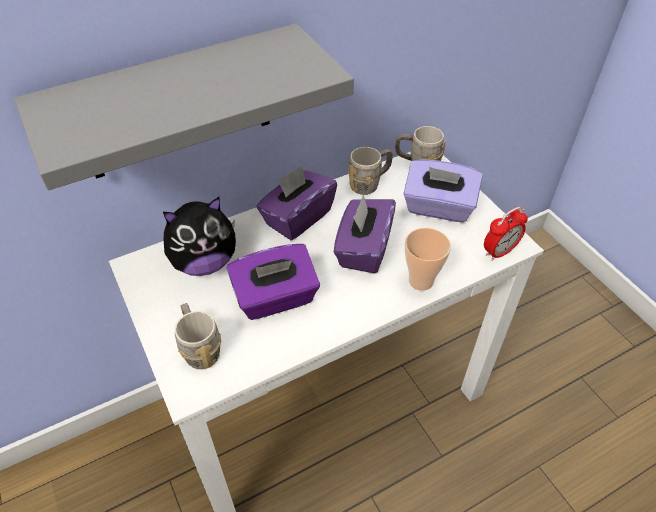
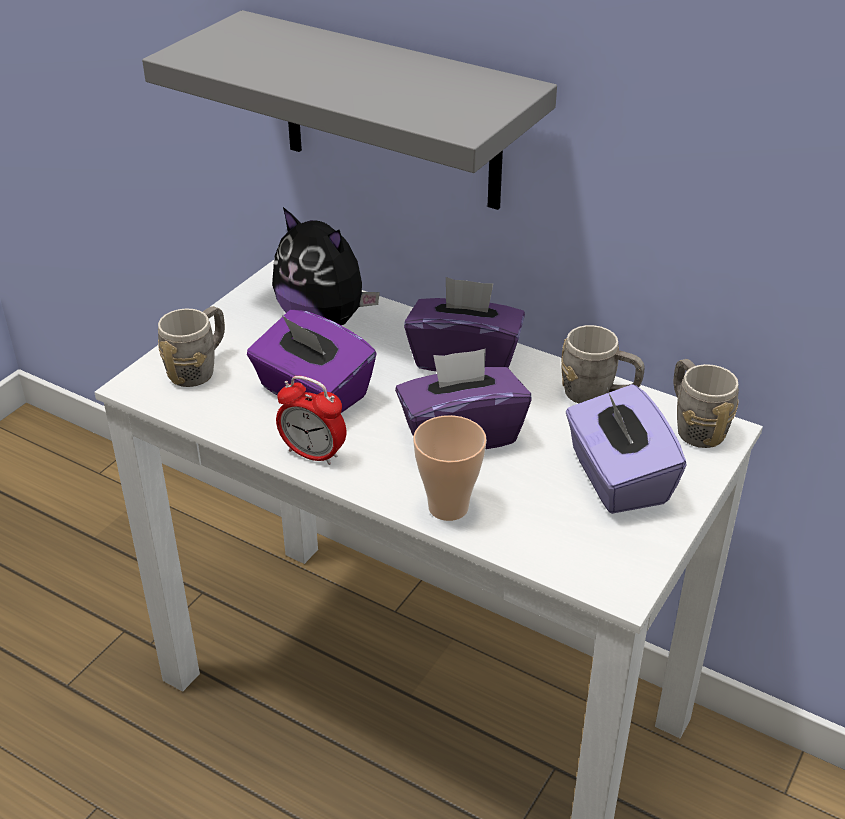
camera: 60 degrees right, 10 degrees down
(499, 252) = (584, 573): alarm clock -> alarm clock (313, 454)

